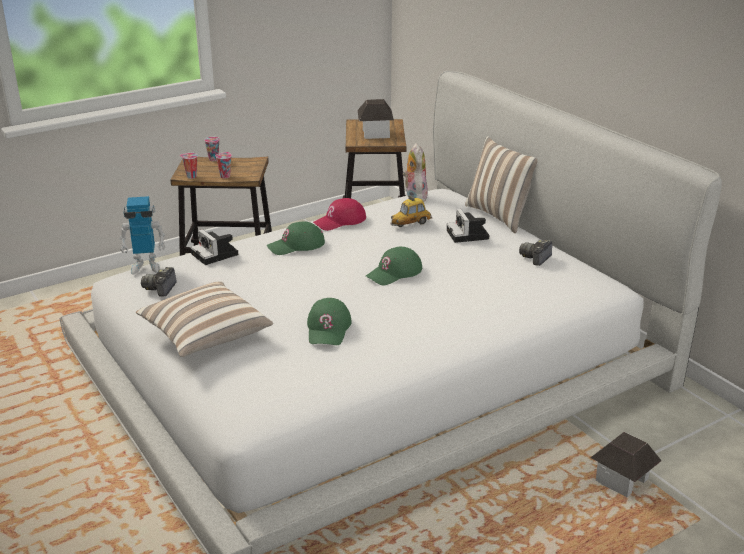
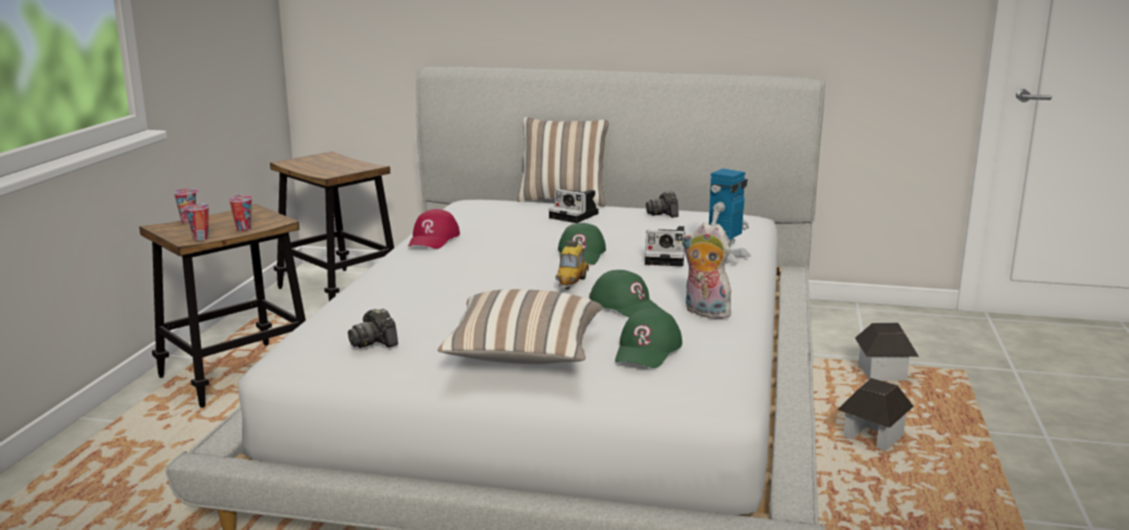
camera: 45 degrees left, 10 degrees down
(146, 266) = (303, 333): toy robot -> toy robot (727, 256)
(216, 255) = (366, 298): camera -> camera (667, 258)
(296, 245) = (438, 266): green cap -> green cap (647, 350)
(375, 133) = (330, 165): toy house -> toy house (872, 437)
(410, 224) = (507, 222): toy car -> toy car (571, 283)
(414, 197) = (457, 207): plush toy -> plush toy (704, 313)

